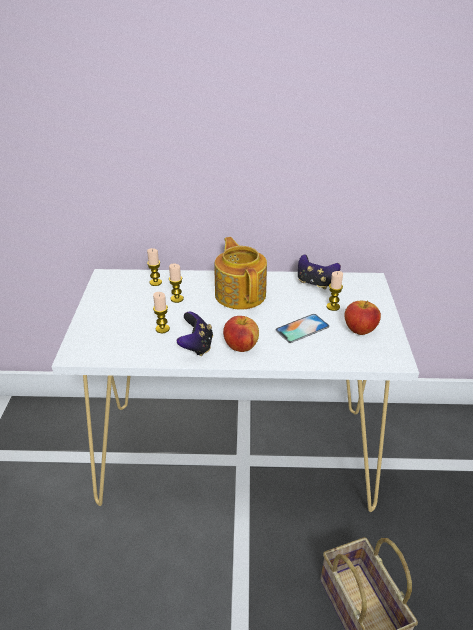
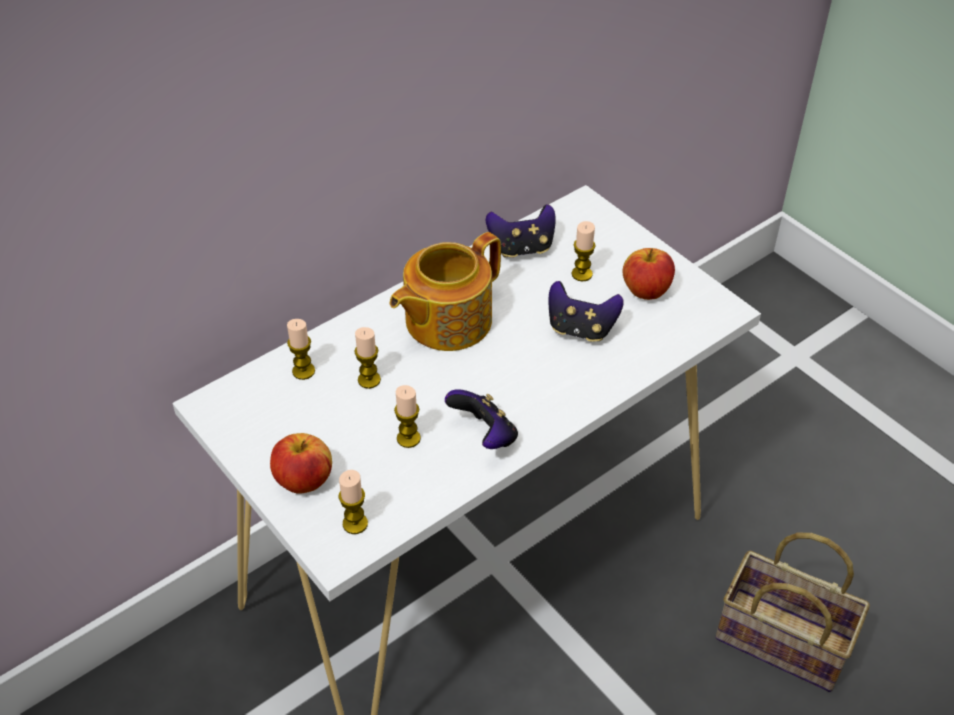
camera: 40 degrees left, 10 degrees up
(96, 347) = (355, 523): none -> candle
(240, 294) = (446, 321): teapot -> teapot turned 75 degrees counterclockwise
(241, 346) = (538, 401): apple -> apple (304, 480)
(302, 328) = (581, 329): phone -> game controller

